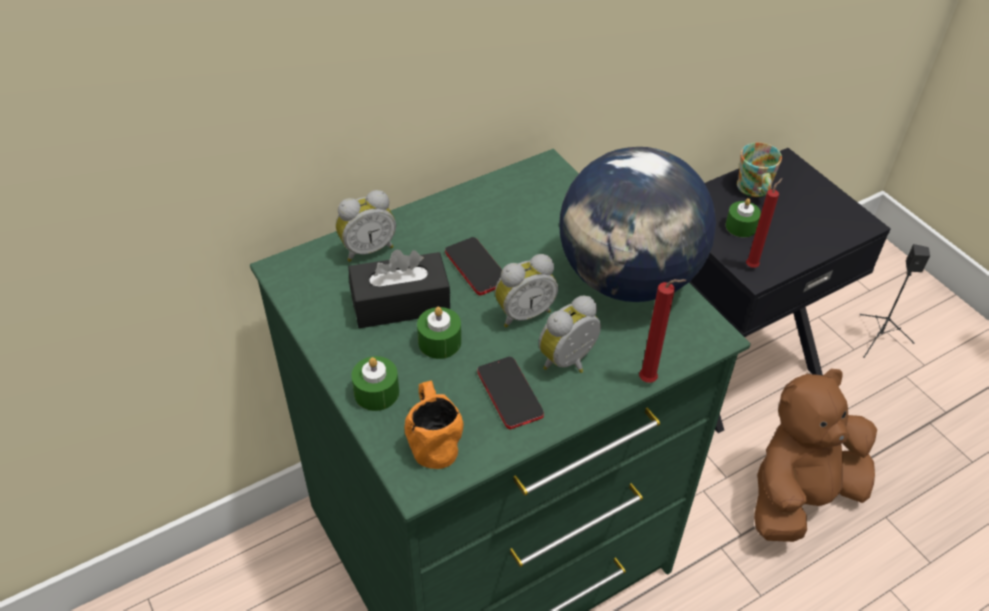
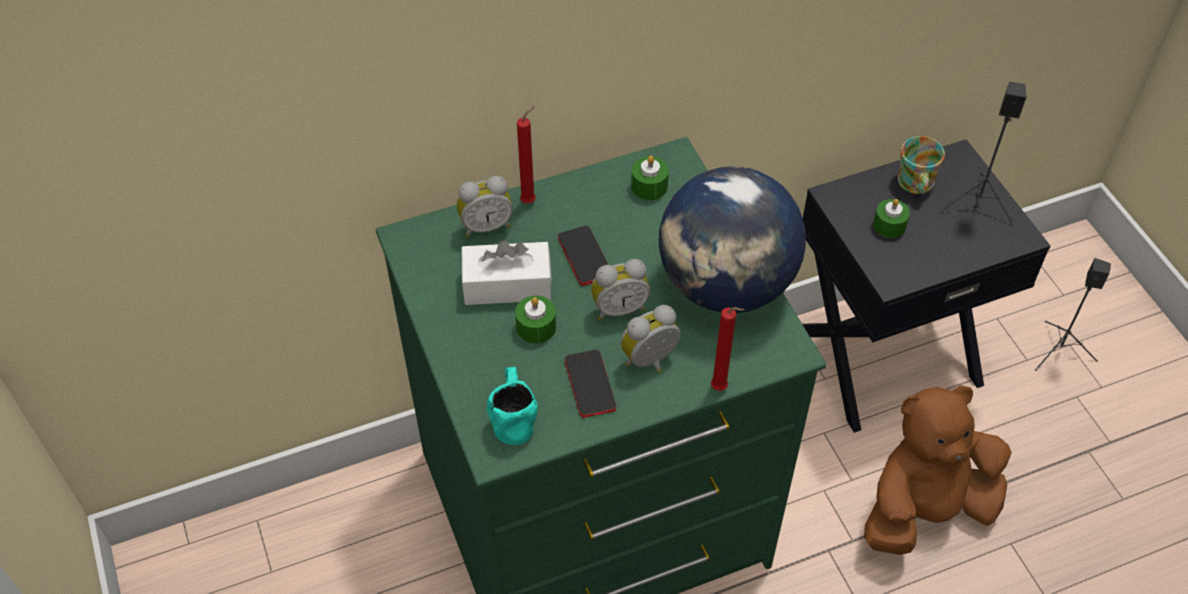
camera: 10 degrees right, 5 degrees up
(376, 392) = (471, 368): green candle -> green candle (649, 186)
(400, 303) = (507, 285): black tissue box -> white tissue box
(432, 437) = (512, 416): orange mug -> turquoise mug
(753, 265) = (890, 270): red candle -> red candle (530, 200)
(816, 199) = (979, 203): none -> black speaker

